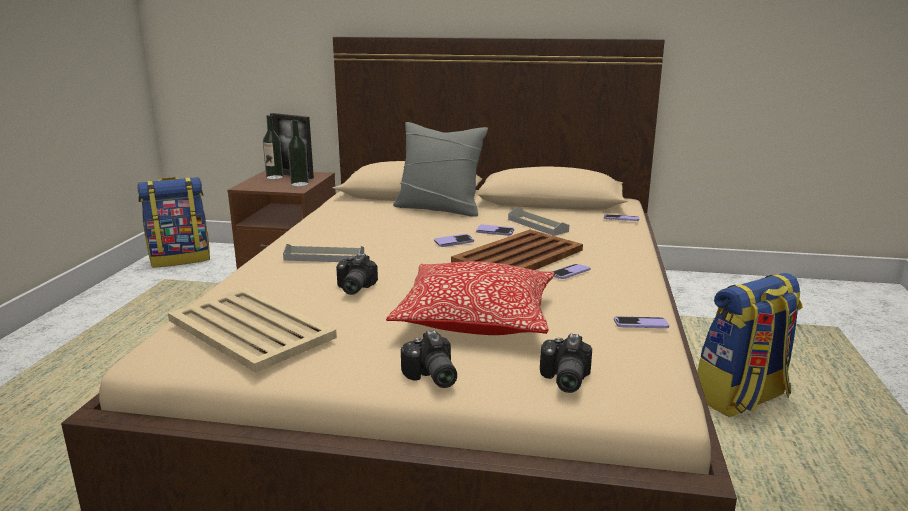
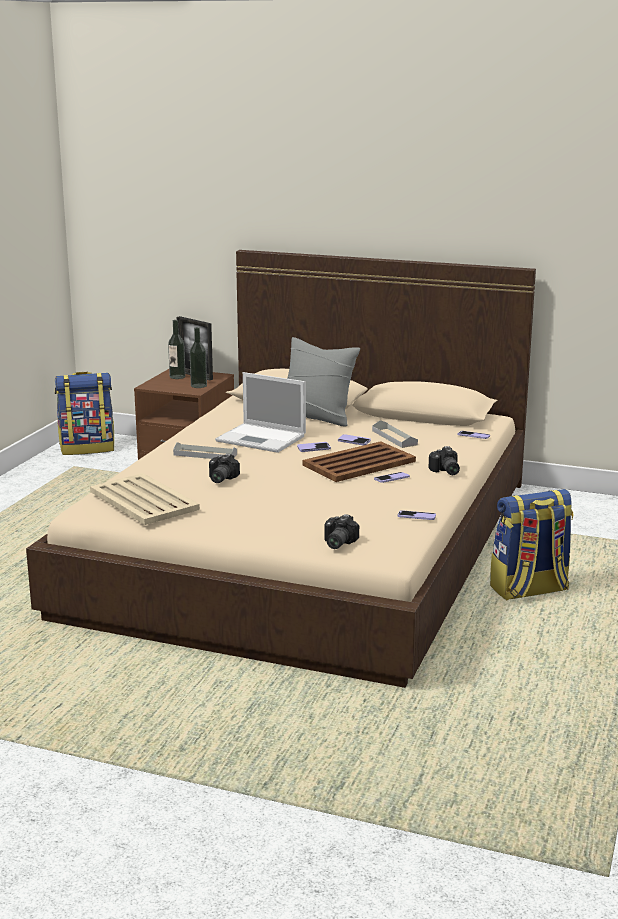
camera: 10 degrees right, 0 degrees up
(388, 234) = (262, 439): none -> laptop
(431, 377) = (253, 536): camera -> camera (445, 471)
(476, 319) = (301, 505): pillow -> none

